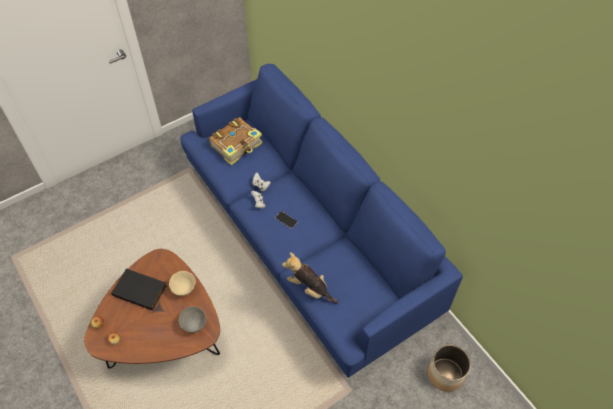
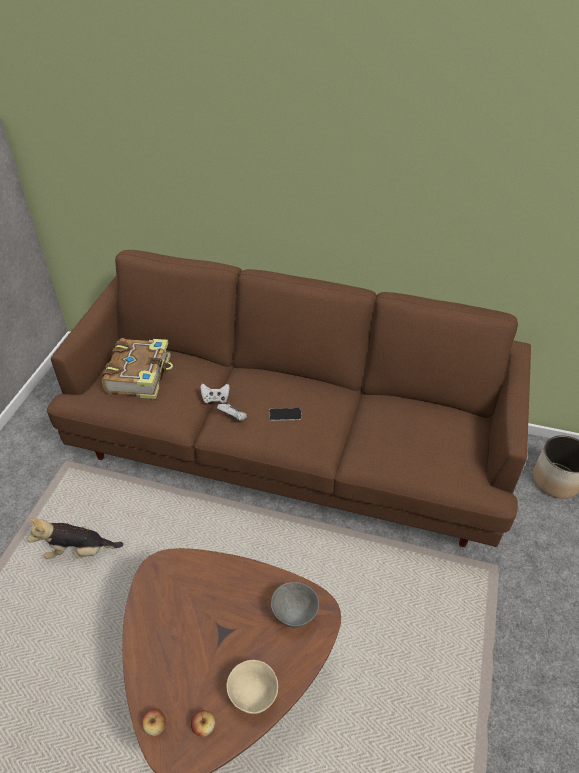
camera: 40 degrees left, 10 degrees down
(140, 290) = (173, 628): black book -> none
(184, 289) = (235, 582): beige bowl -> beige bowl (254, 696)
(307, 241) = (289, 449): blue sofa -> brown sofa
(310, 288) = (390, 466): plush toy -> plush toy (79, 551)

